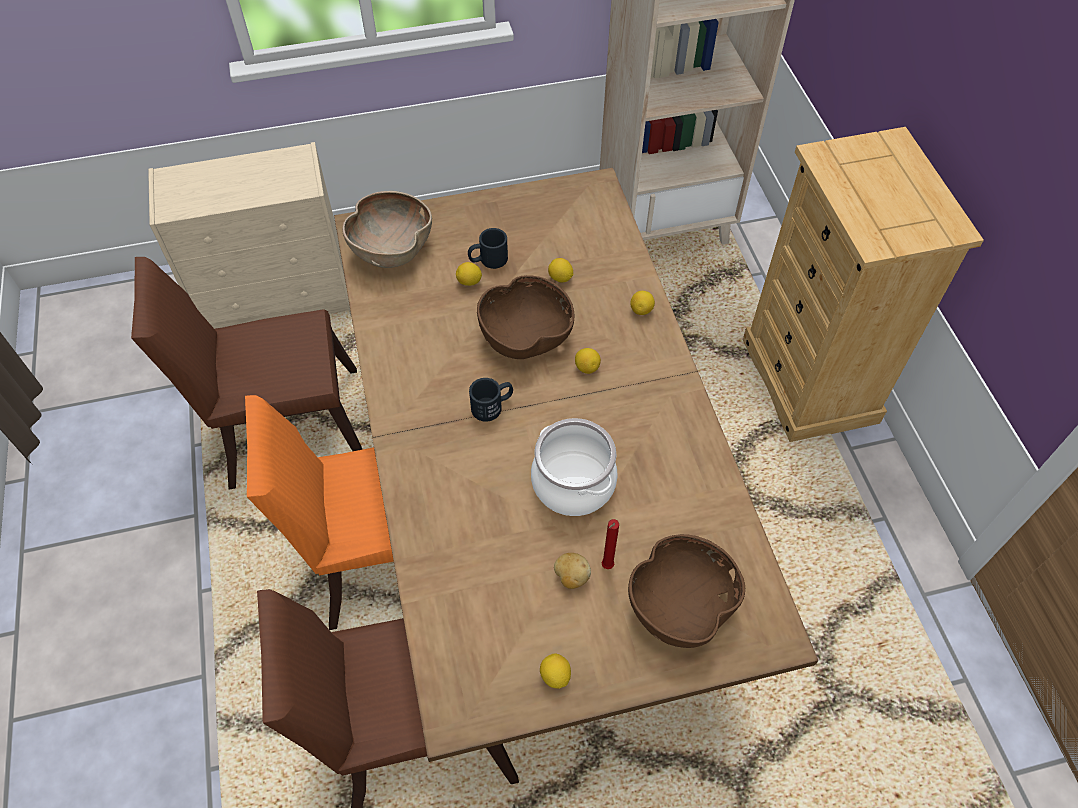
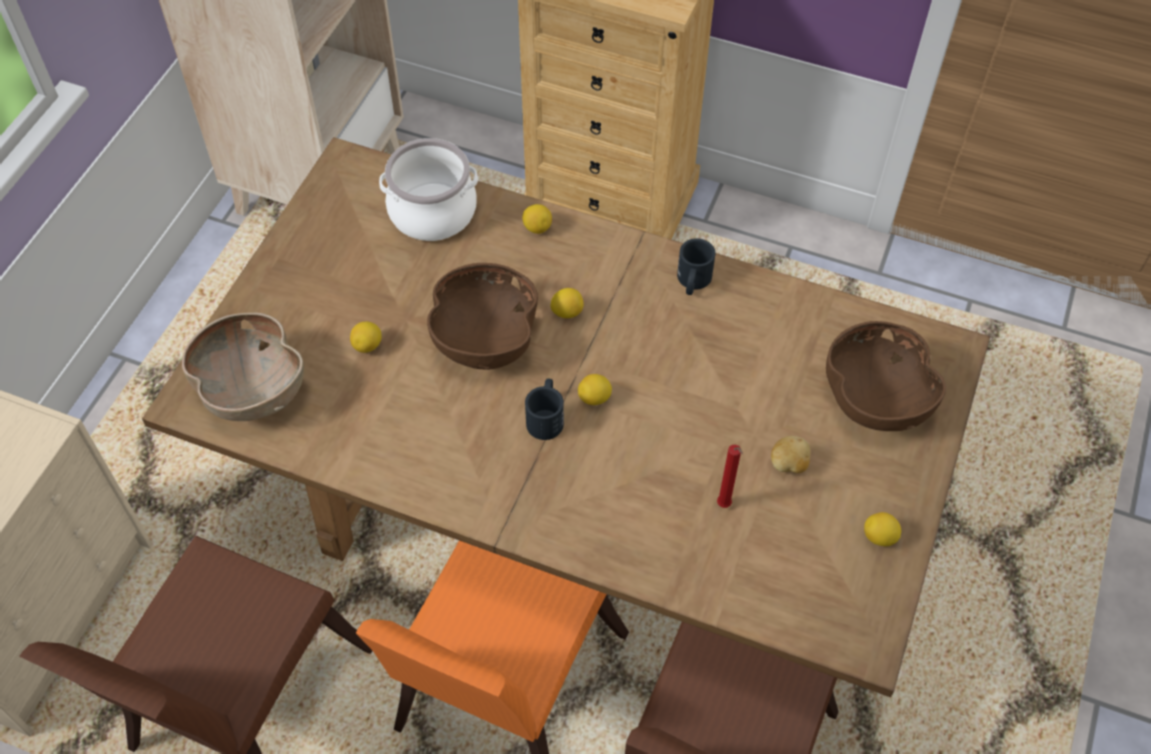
camera: 55 degrees left, 0 degrees up
(488, 260) = (353, 312): black mug -> black mug (692, 282)
(560, 278) = (437, 266): lemon -> lemon (594, 398)
(572, 483) = (689, 403): cooking pot -> cooking pot (432, 213)
(606, 567) = (798, 431): red candle -> red candle (724, 506)

